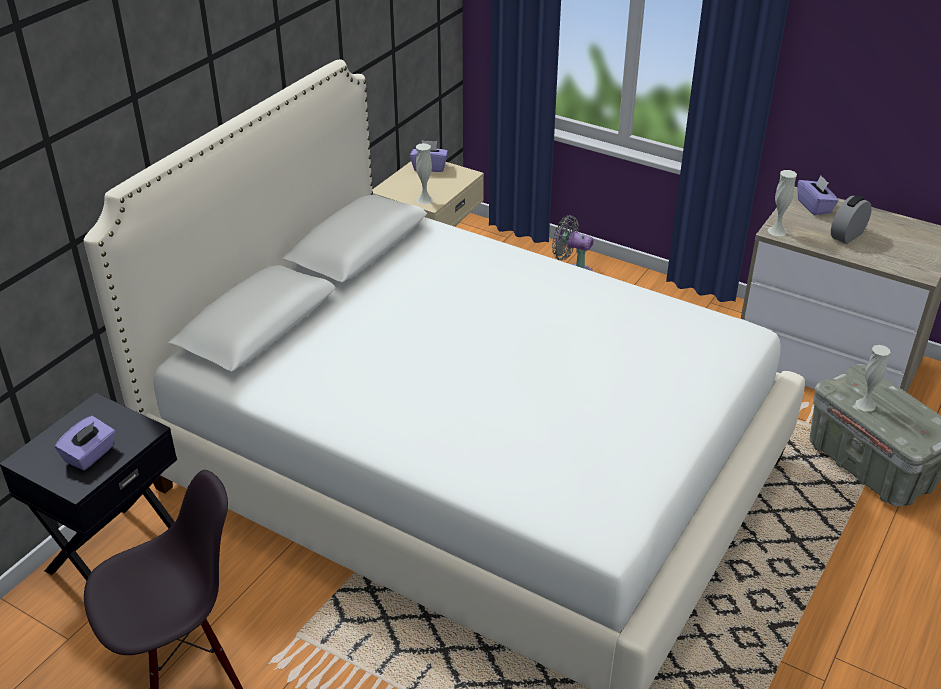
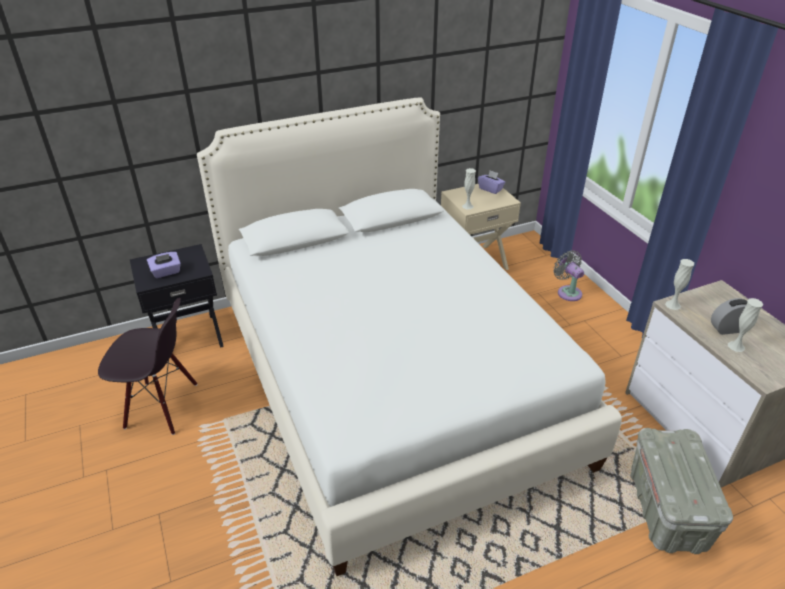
camera: 35 degrees right, 0 degrees up
(814, 206) = (723, 299): purple tissue box -> none
(865, 405) = (666, 459): white vase -> white vase (736, 346)

